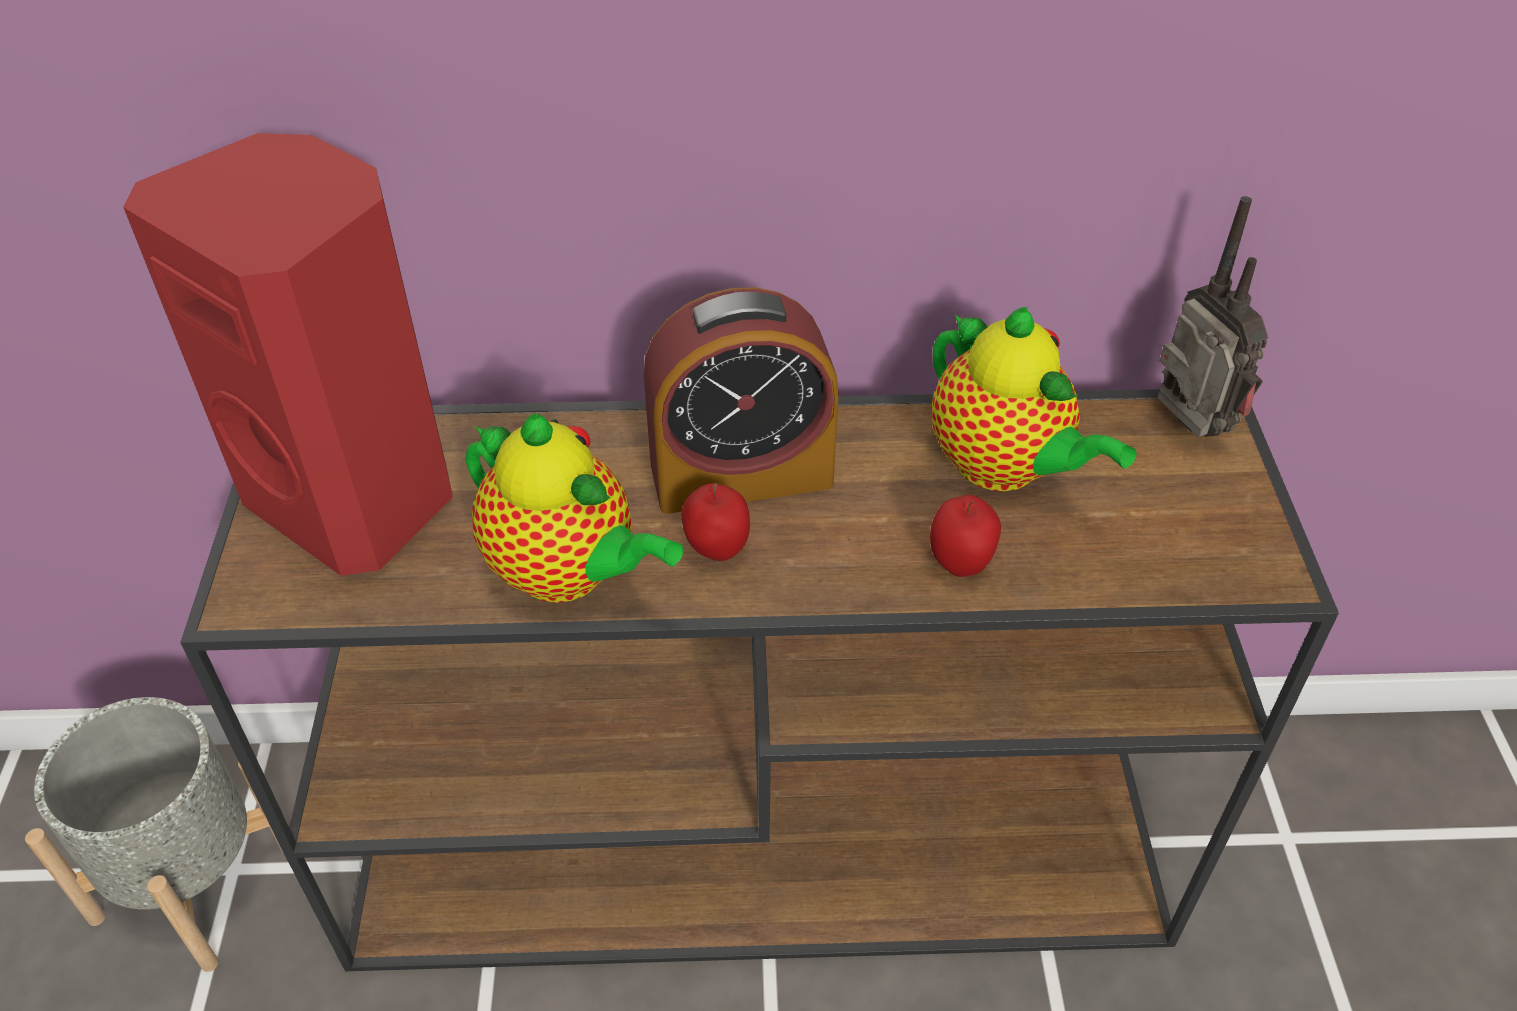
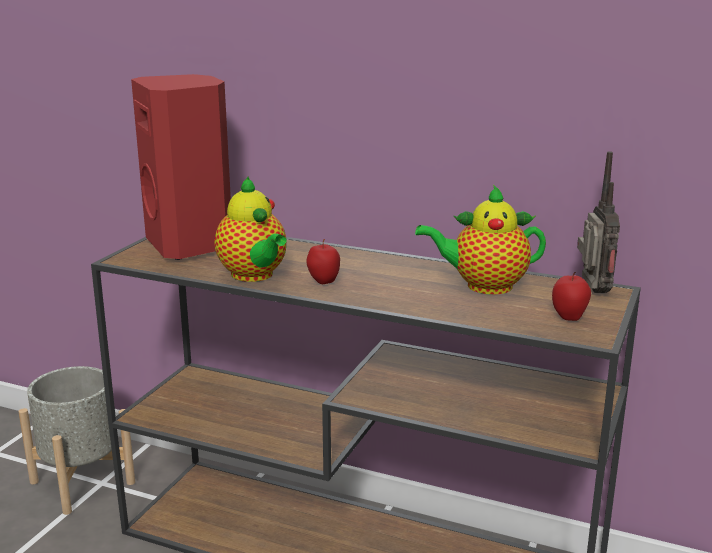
camera: 25 degrees right, 25 degrees down
(741, 474) = (356, 267): alarm clock -> none
(960, 563) = (432, 305): apple -> apple (569, 317)
(1004, 468) = (483, 286): teapot -> teapot turned 105 degrees clockwise

